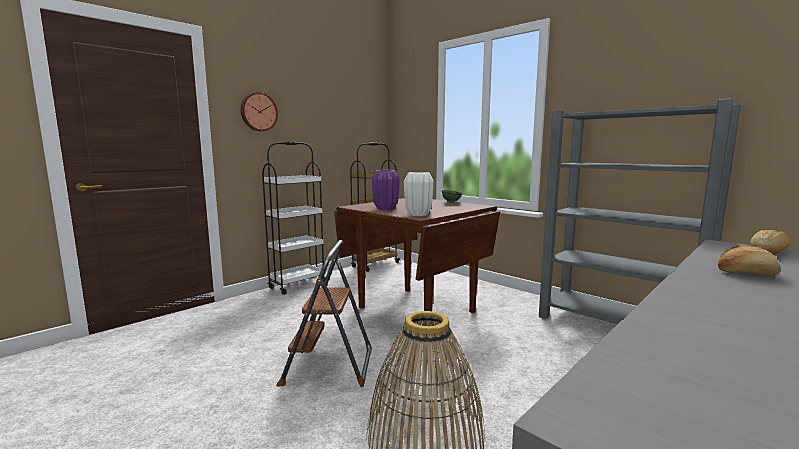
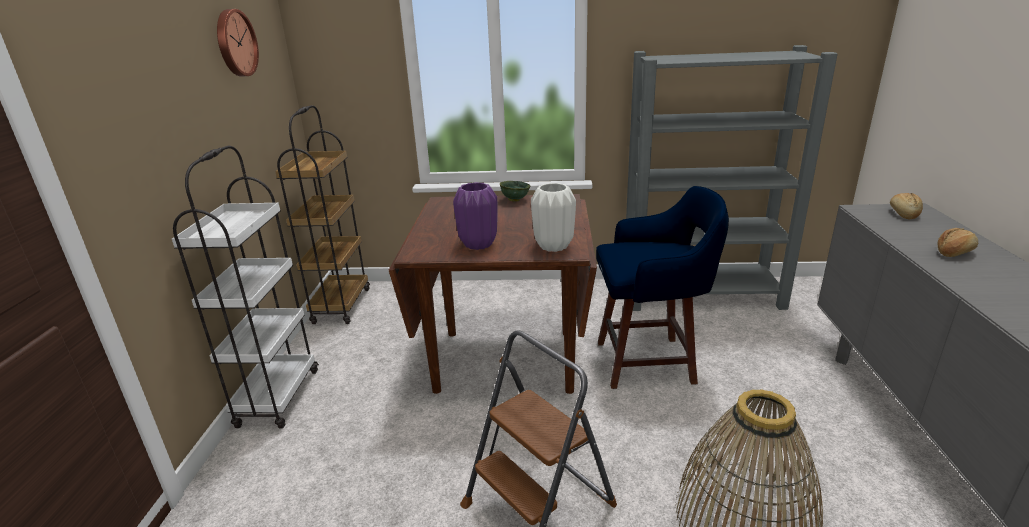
camera: 40 degrees left, 15 degrees up
(258, 112) = (125, 101): wall clock -> wall clock (235, 43)
(504, 343) = (650, 362): none -> blue stool

